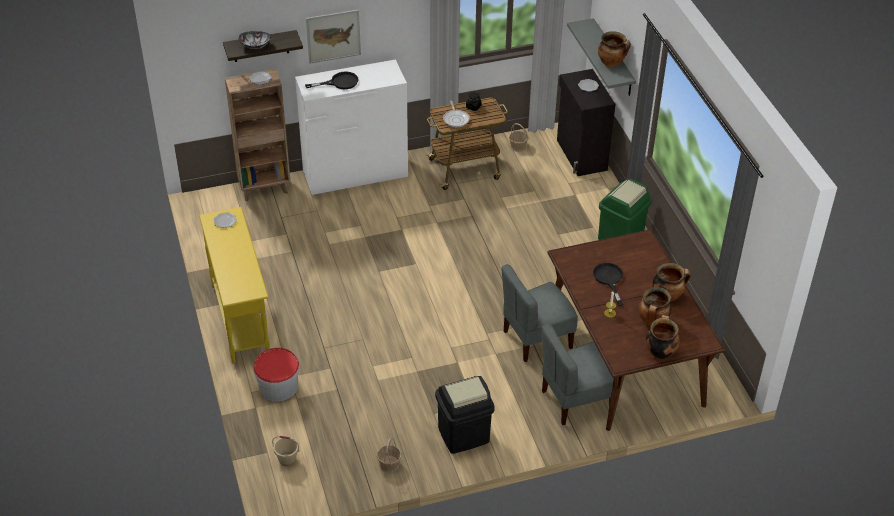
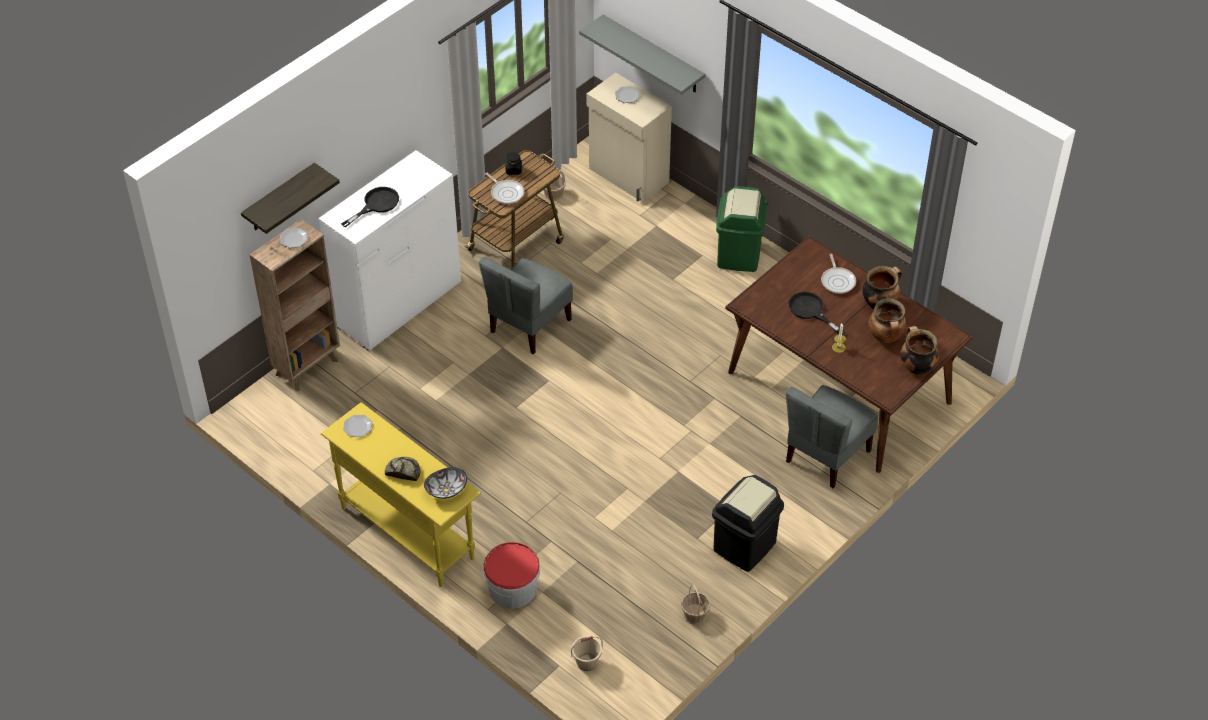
camera: 30 degrees left, 5 degrees up
(229, 261) = (403, 471): none -> bread
(255, 45) = (284, 201): bowl -> bowl (446, 489)
(333, 36) = (351, 152): picture -> none
(536, 339) = (738, 408): grey chair -> grey chair (529, 325)
(581, 155) = (628, 176): black cabinet -> beige cabinet
(611, 63) = (665, 63): cooking pot -> none
(648, 267) = (838, 281): none -> frying pan

